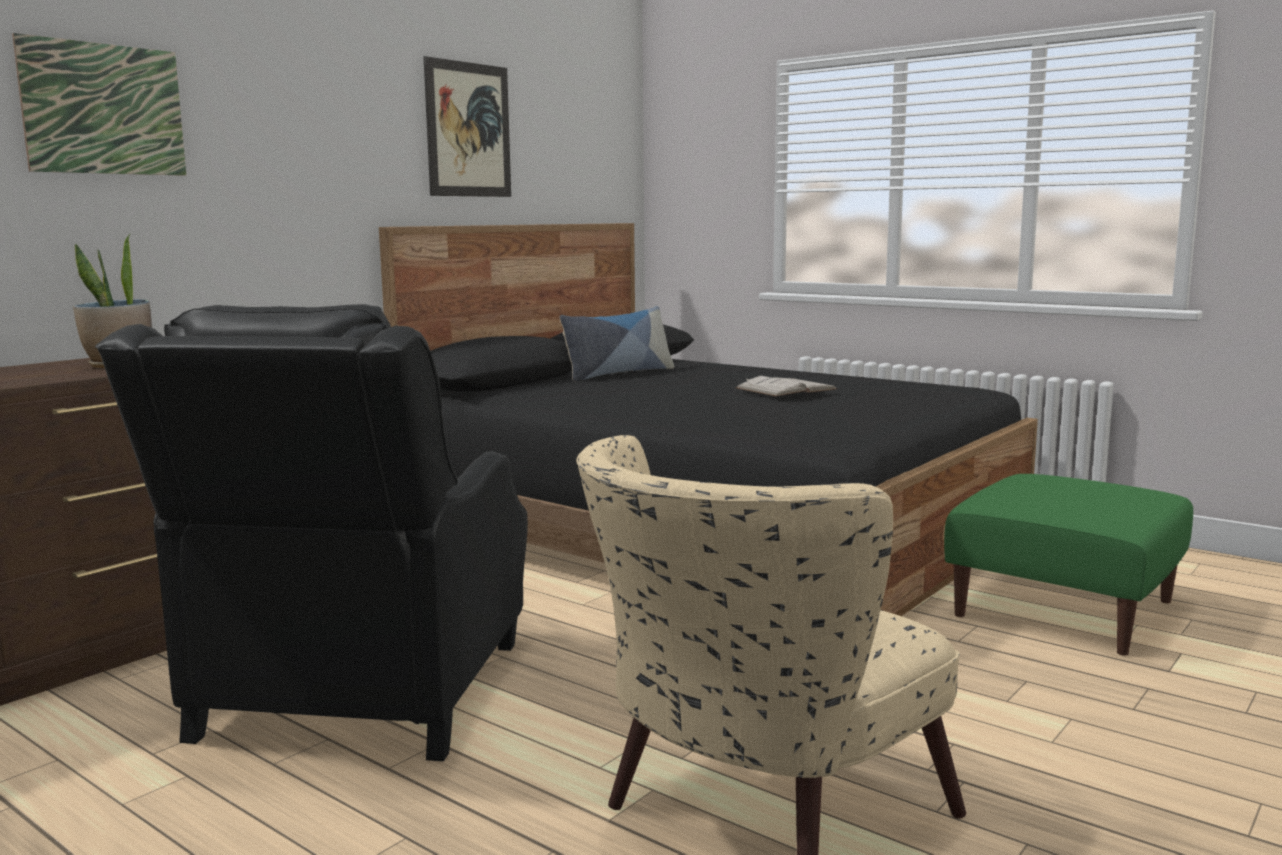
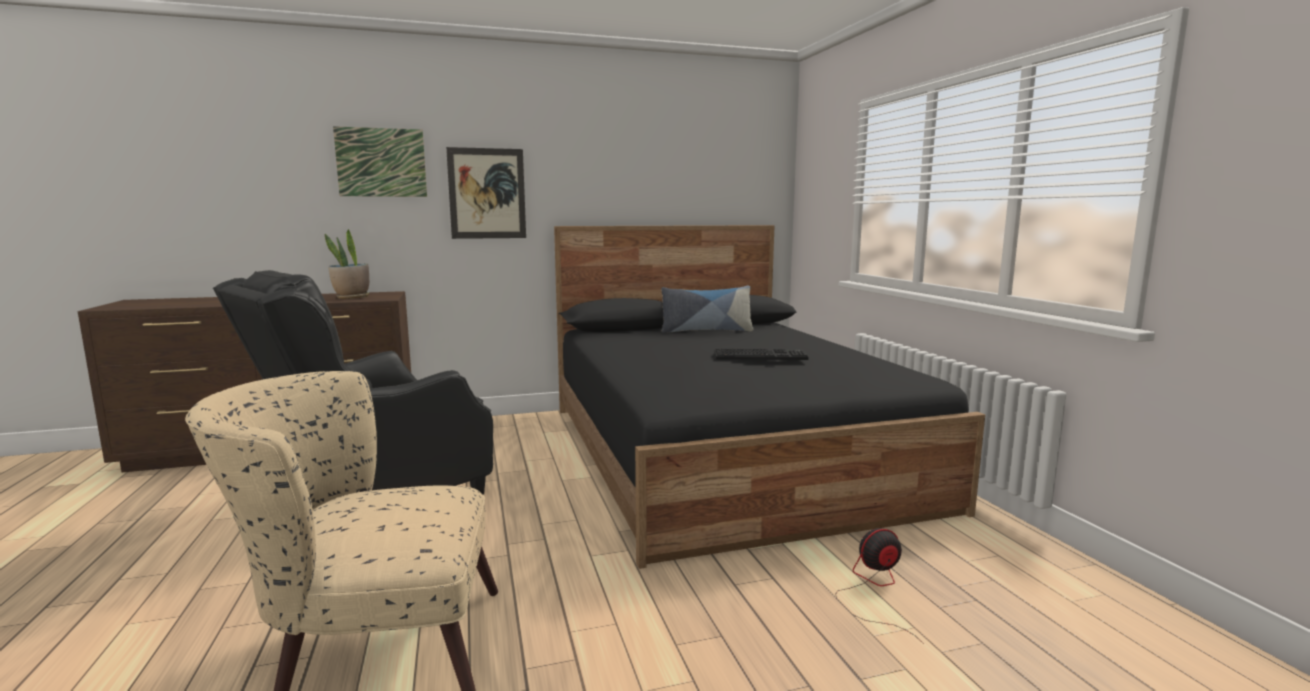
camera: 35 degrees right, 0 degrees up
(468, 130) = (630, 164): picture -> picture (487, 193)
(786, 389) = (761, 356): white book -> keyboard
(1063, 608) = (874, 588): green ottoman -> fan

